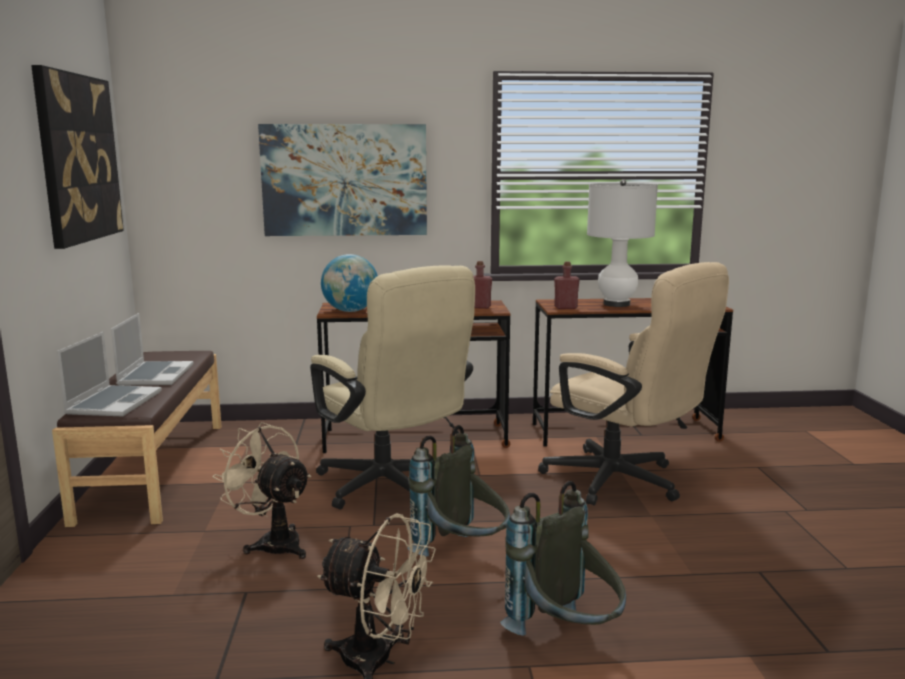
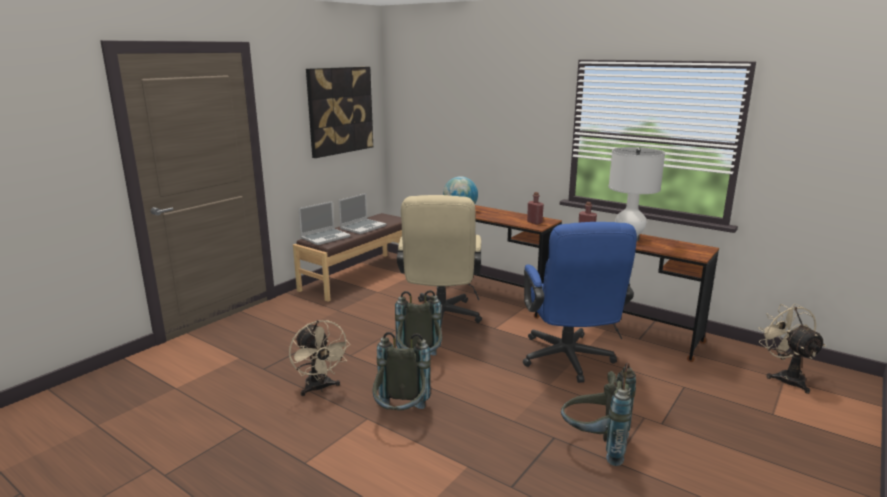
camera: 40 degrees right, 5 degrees up
(273, 542) = (354, 325): beige fan -> beige fan (785, 377)
(344, 180) = (486, 128): picture -> none
(623, 483) = (568, 362): beige office chair -> blue office chair
(804, 560) = (595, 445): none -> grey backpack

